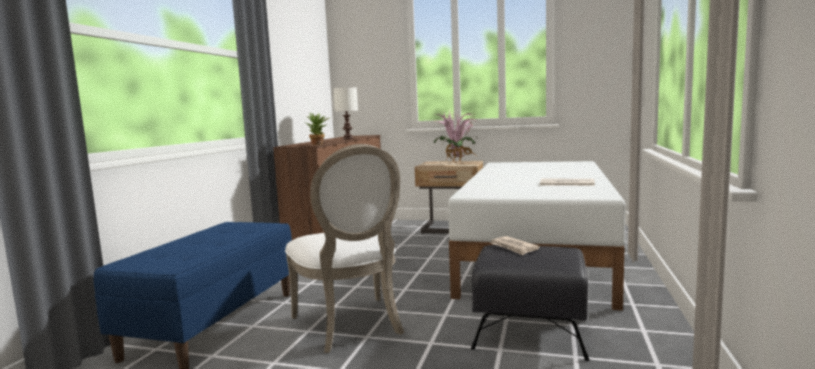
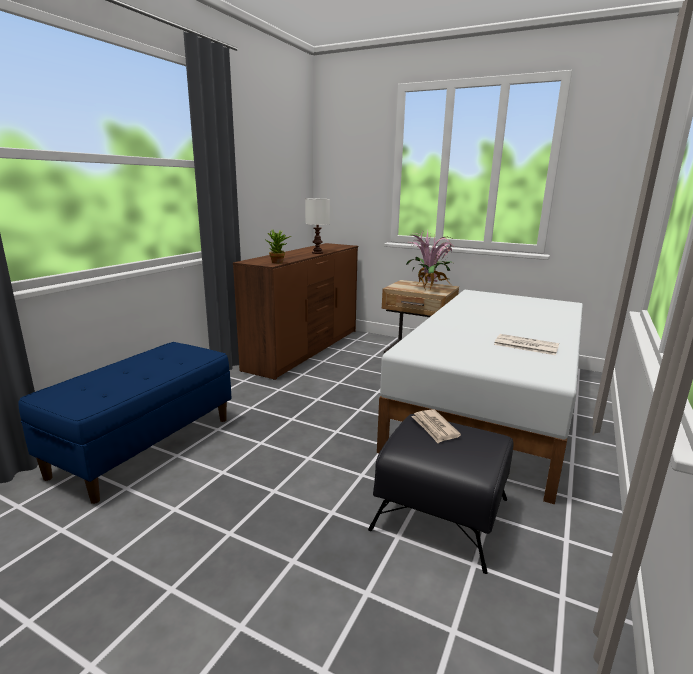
camera: 10 degrees right, 10 degrees up
(351, 326) = (265, 473): white chair -> none

